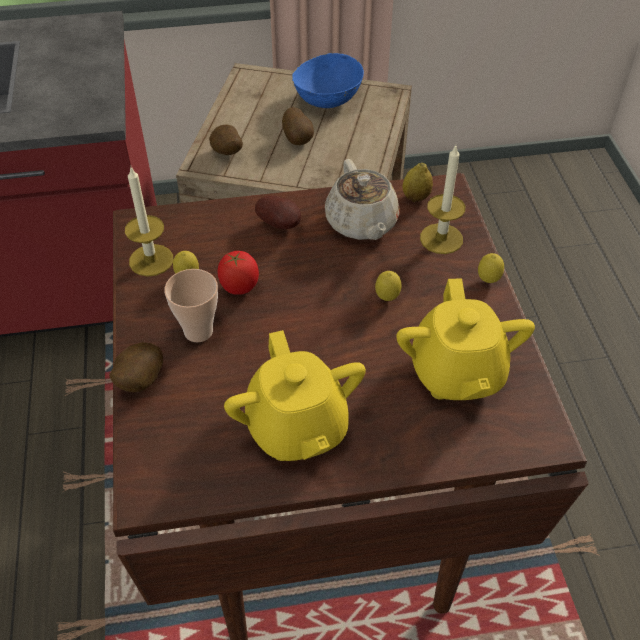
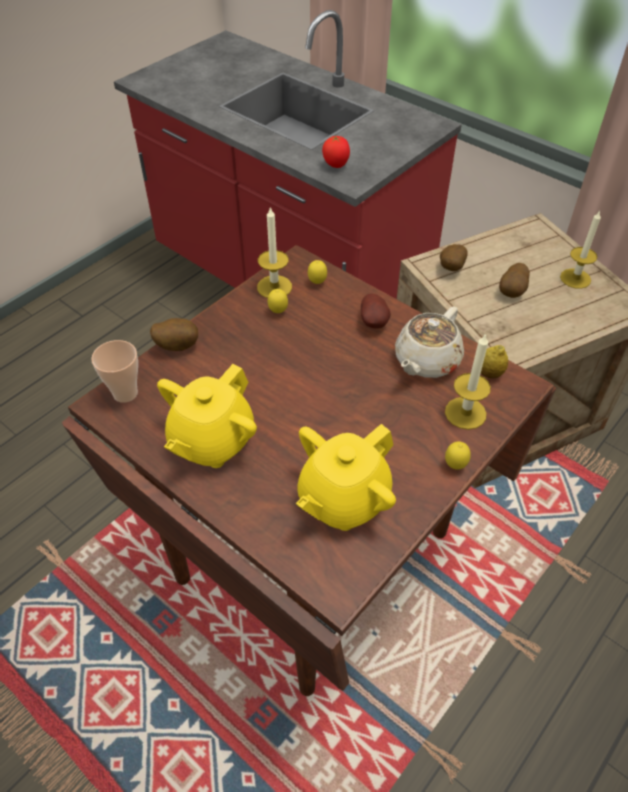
camera: 50 degrees right, 0 degrees up
(198, 331) = (241, 345): cup -> cup (125, 393)
(239, 288) = (296, 340): tomato -> tomato (336, 165)
(327, 98) = (575, 278): blue bowl -> candle
(387, 298) = (370, 418): lemon -> lemon (317, 283)

